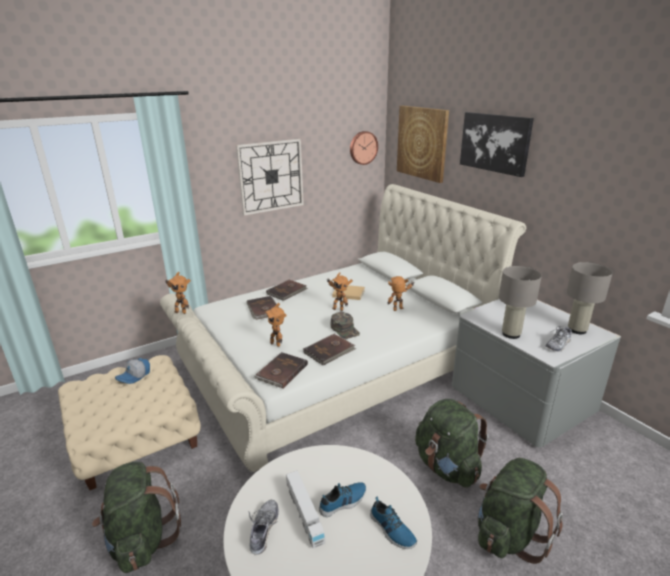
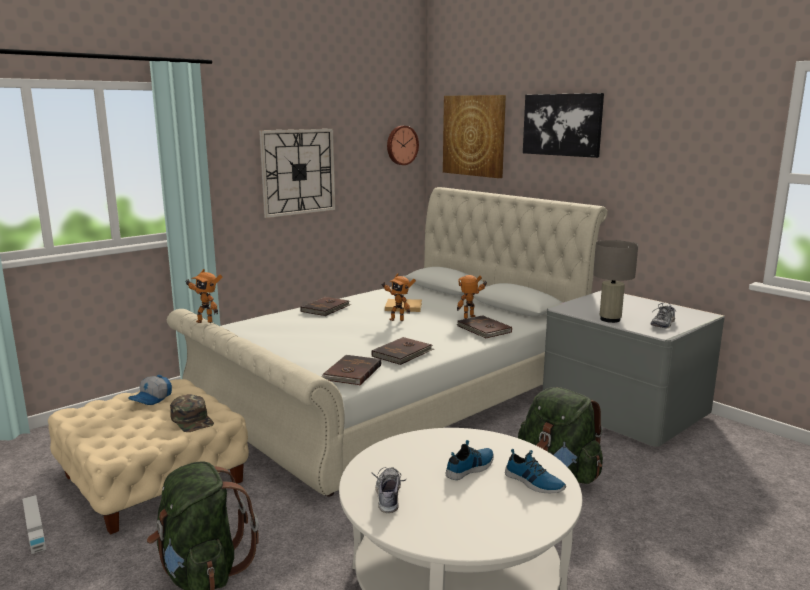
camera: 10 degrees left, 10 degrees down
(263, 309) = (303, 324): brown book -> brown book (483, 329)
(276, 343) = (333, 351): toy robot -> none
(304, 514) = (430, 480): toy truck -> toy truck (35, 532)
(345, 329) = (413, 335): green cap -> green cap (192, 420)
(508, 534) = (645, 521): green backpack -> none
(577, 329) = (678, 313): grey table lamp -> none

